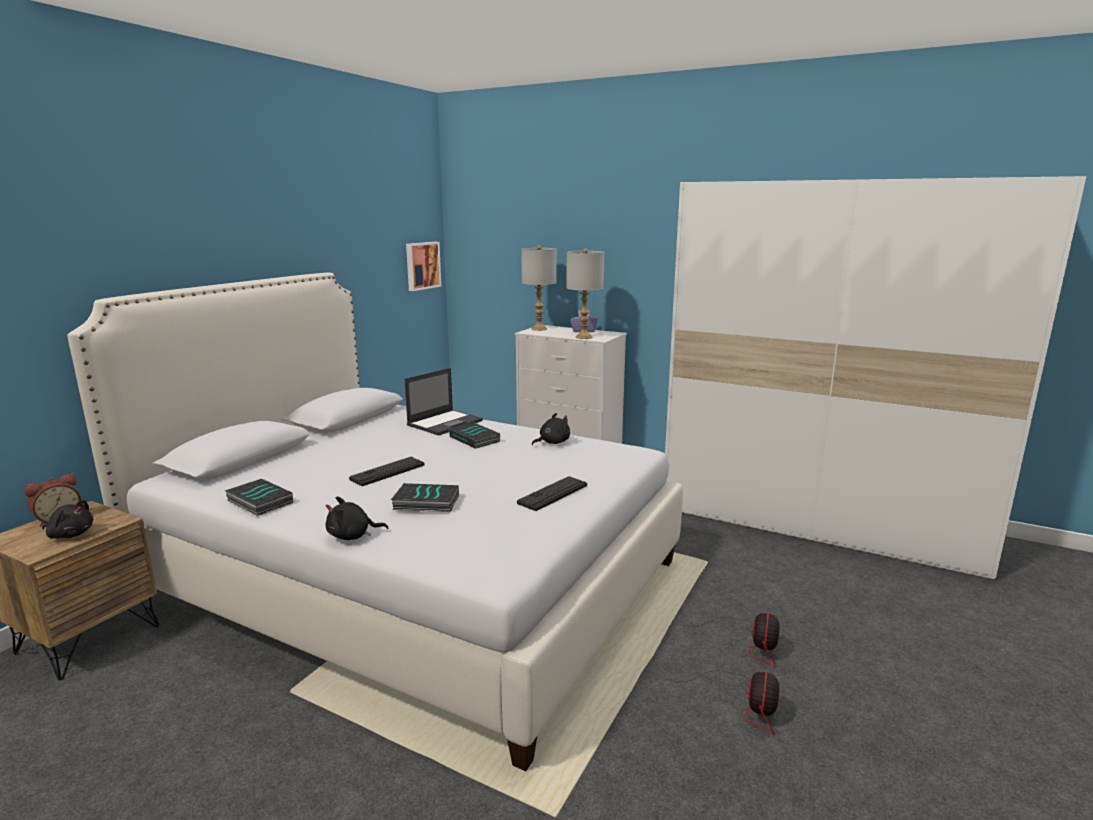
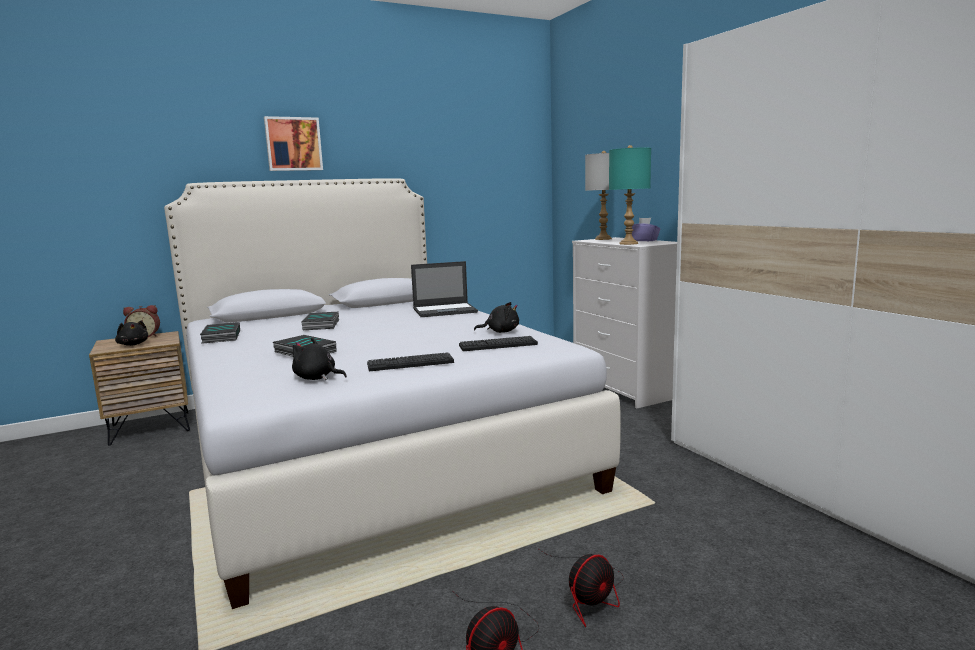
camera: 35 degrees right, 5 degrees down
(352, 536) = (221, 363): black plush toy -> black plush toy (317, 378)
(387, 472) = (330, 332): keyboard -> keyboard (498, 345)
(422, 265) = (520, 182): picture -> picture (293, 144)
(475, 439) = (442, 322): book -> book (322, 325)
(583, 337) = (628, 243): grey table lamp -> turquoise table lamp

